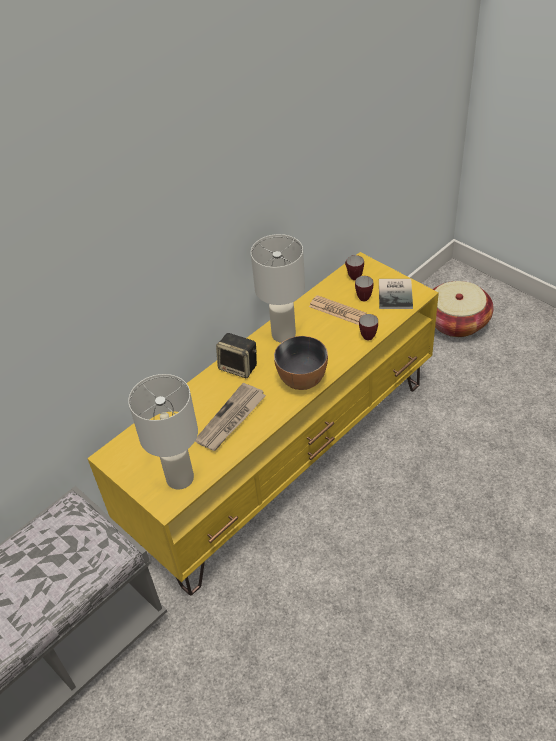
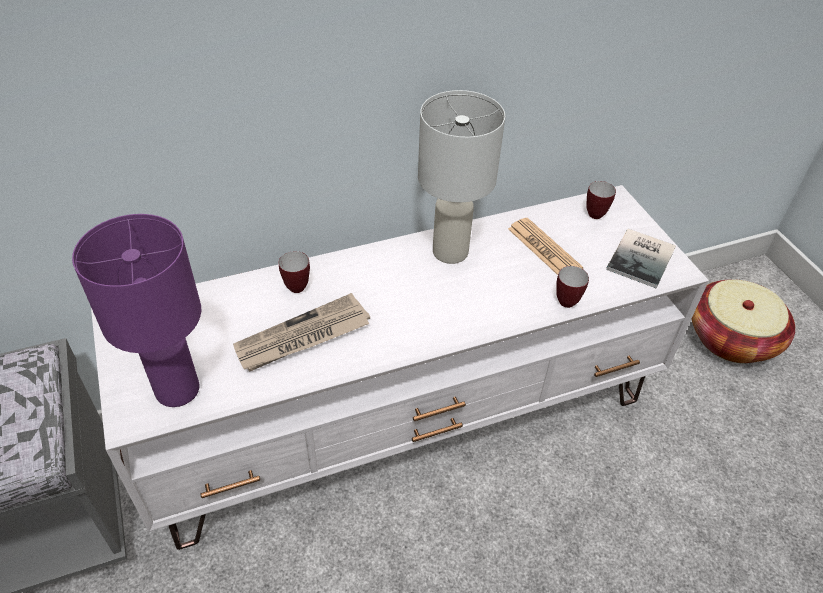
camera: 20 degrees right, 0 degrees up
(180, 479) = (176, 390): white table lamp -> purple table lamp
(239, 367) = (363, 271): speaker -> none
(286, 457) = (407, 419): yellow tv stand -> white tv stand
(302, 380) = (435, 323): bowl -> none
(363, 296) = (592, 244): mug -> mug (298, 284)

